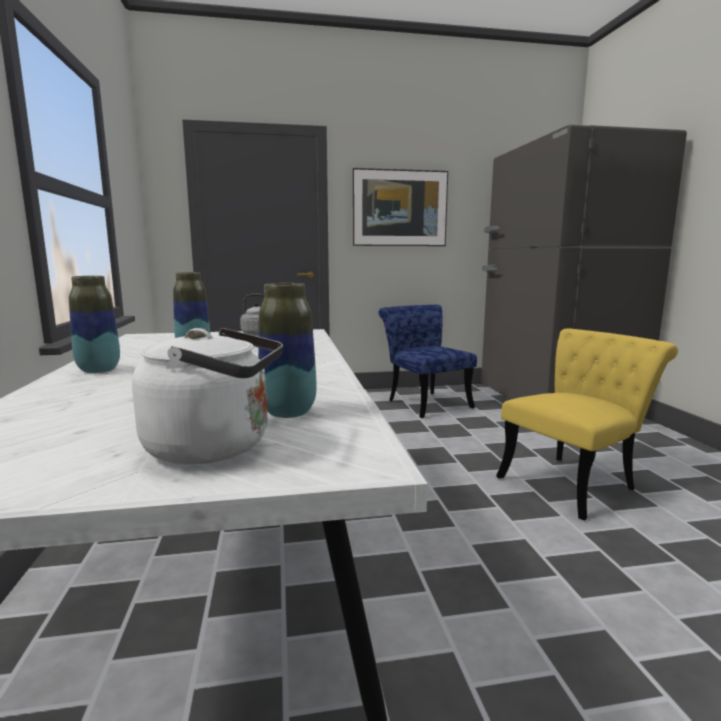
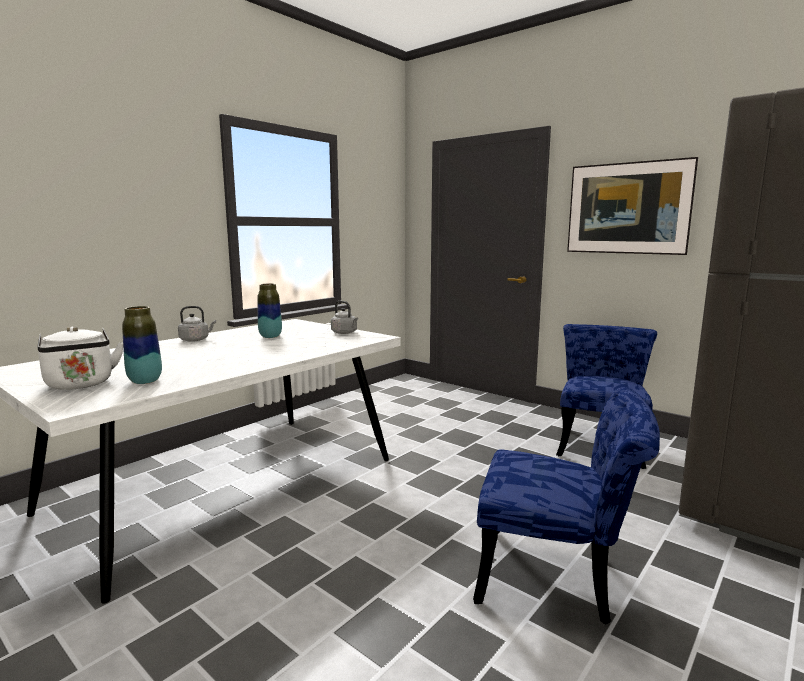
camera: 50 degrees right, 0 degrees up
(99, 370) = (196, 340): vase -> grey kettle
(574, 482) = (558, 578): yellow chair -> blue chair

